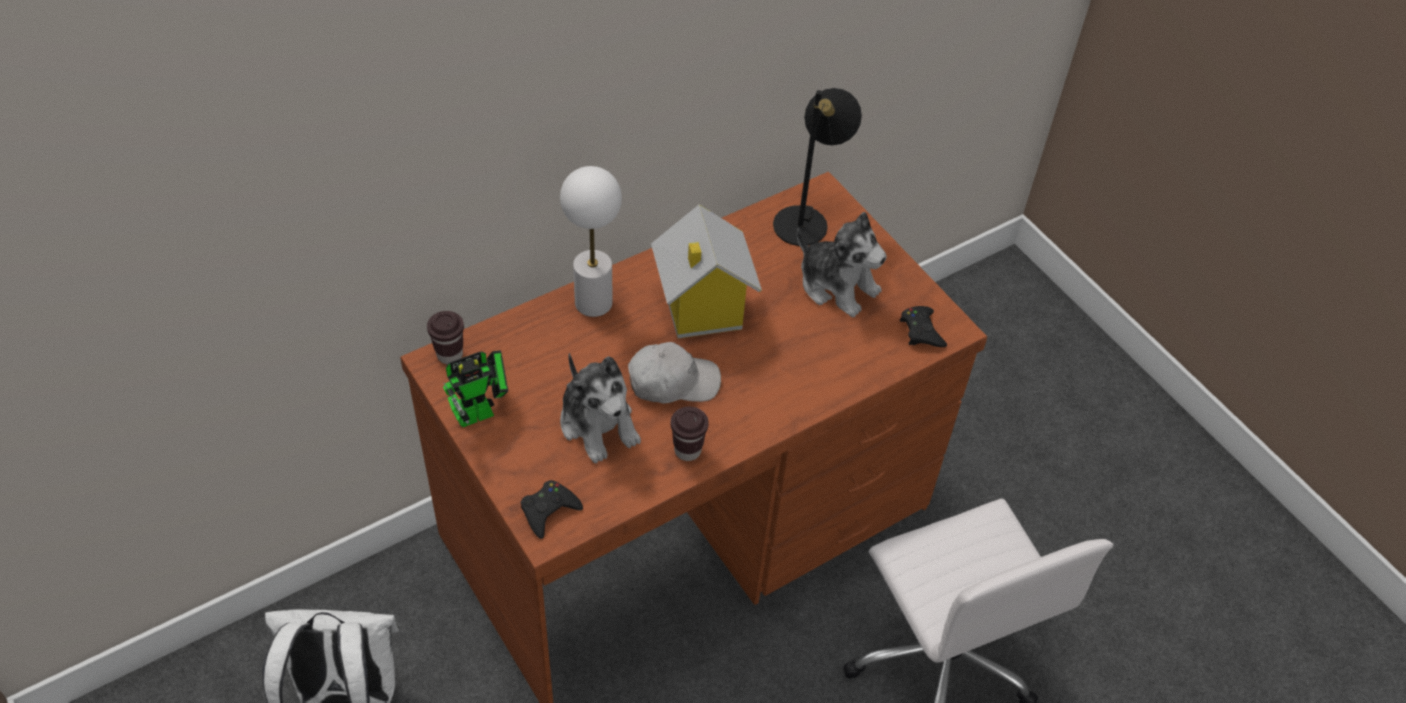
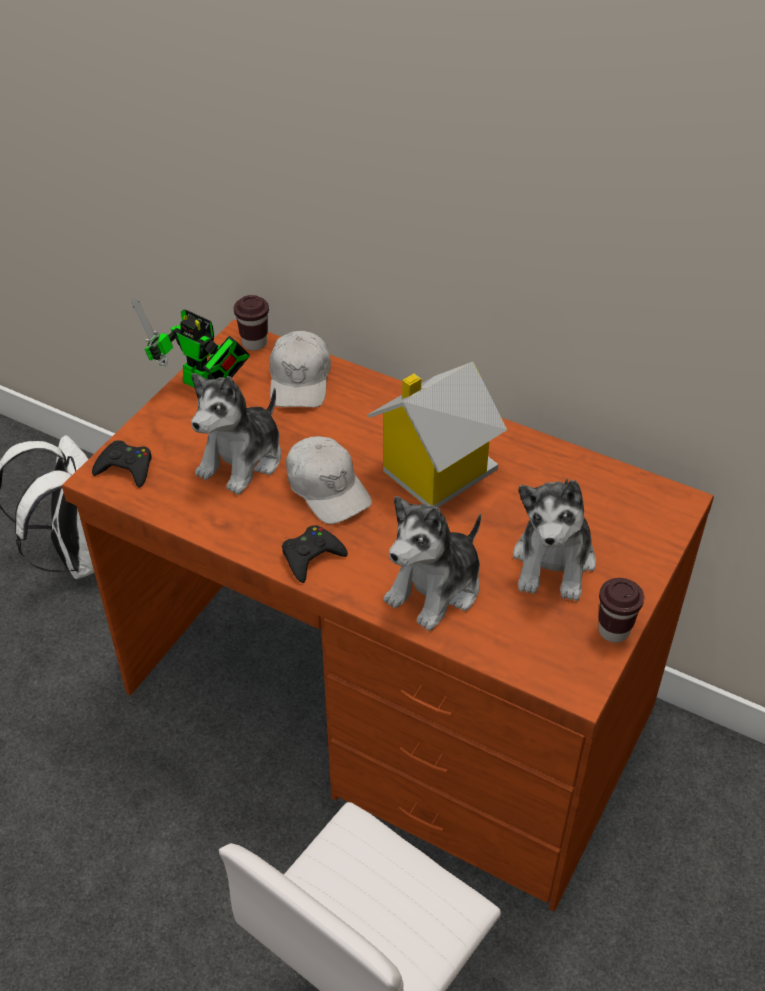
camera: 65 degrees right, 5 degrees down
(526, 344) = (300, 380): none -> white cap
(594, 302) = (381, 400): white table lamp -> none
(687, 450) = (252, 531): brown cup -> brown cup (613, 631)
(807, 220) = (624, 504): black table lamp -> none
(821, 363) = (436, 589): none -> plush toy
(921, 331) = (550, 657): black game controller -> black game controller (311, 557)

